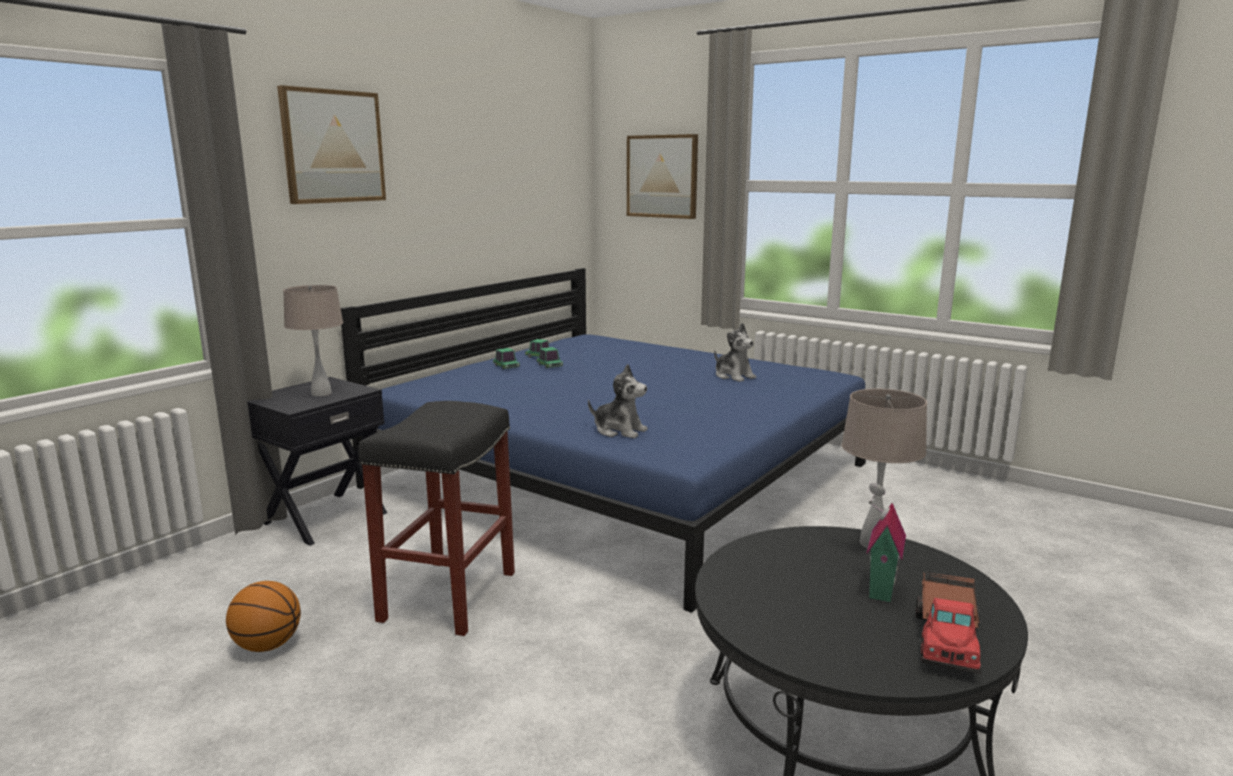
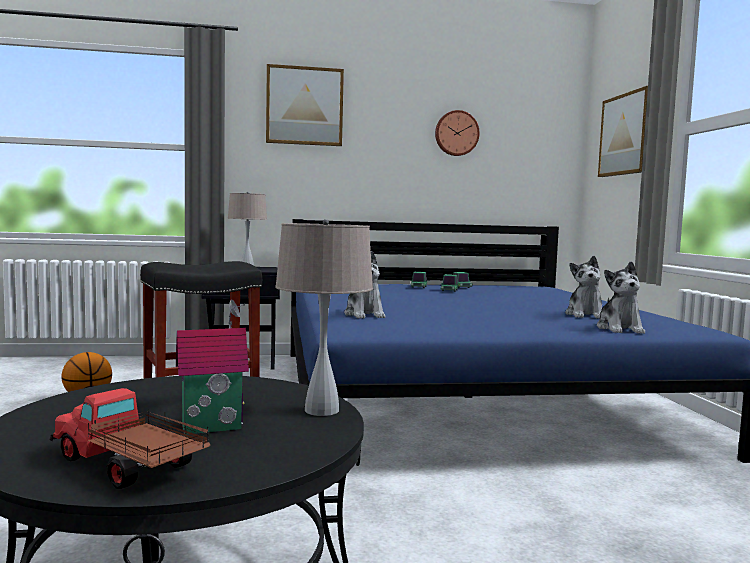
camera: 45 degrees right, 10 degrees down
(493, 172) = (456, 133): none -> wall clock
(795, 389) = (620, 329): none -> plush toy
(948, 637) = (128, 466): toy truck -> toy truck turned 60 degrees clockwise

